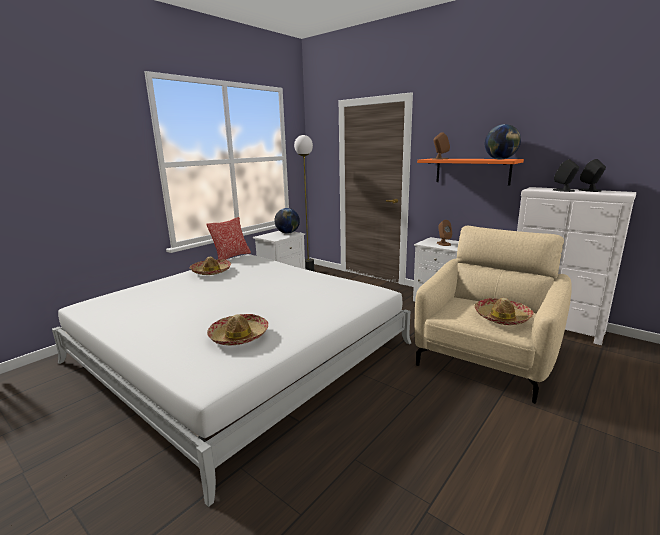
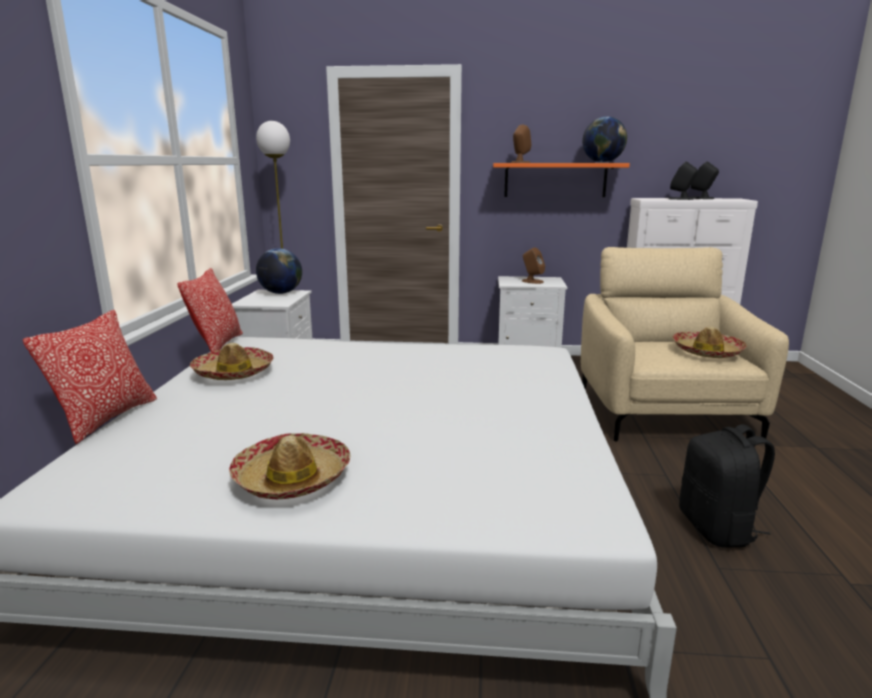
camera: 35 degrees left, 0 degrees up
(143, 282) = (106, 418): none -> pillow
(239, 336) = (496, 448): hat -> hat (292, 478)
(393, 439) = (718, 529): none -> black backpack

